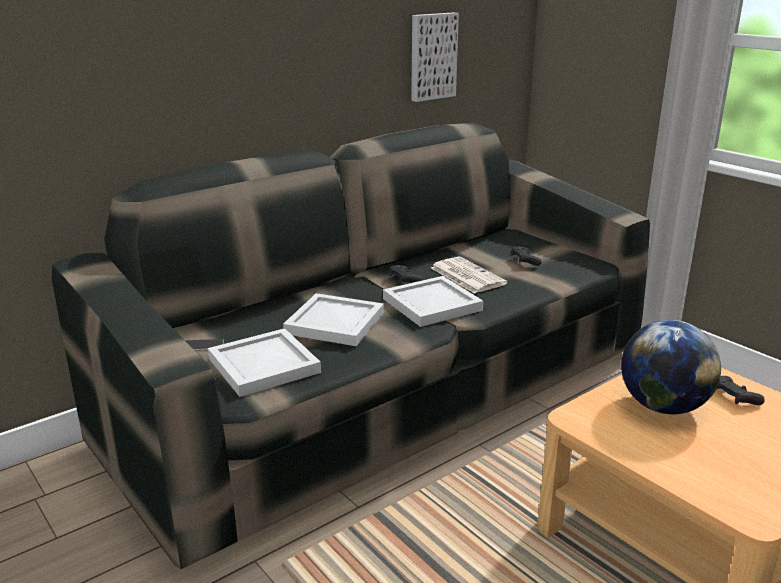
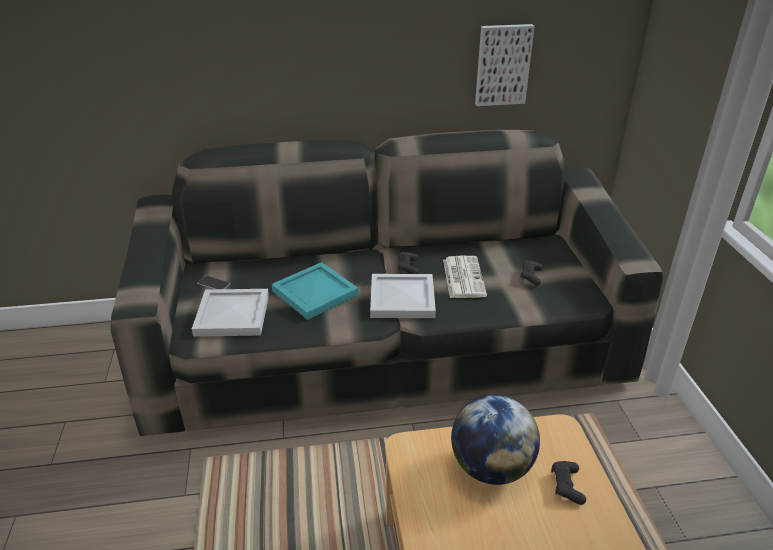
camera: 30 degrees right, 10 degrees up
(334, 322) = (315, 292): white tray -> turquoise tray

